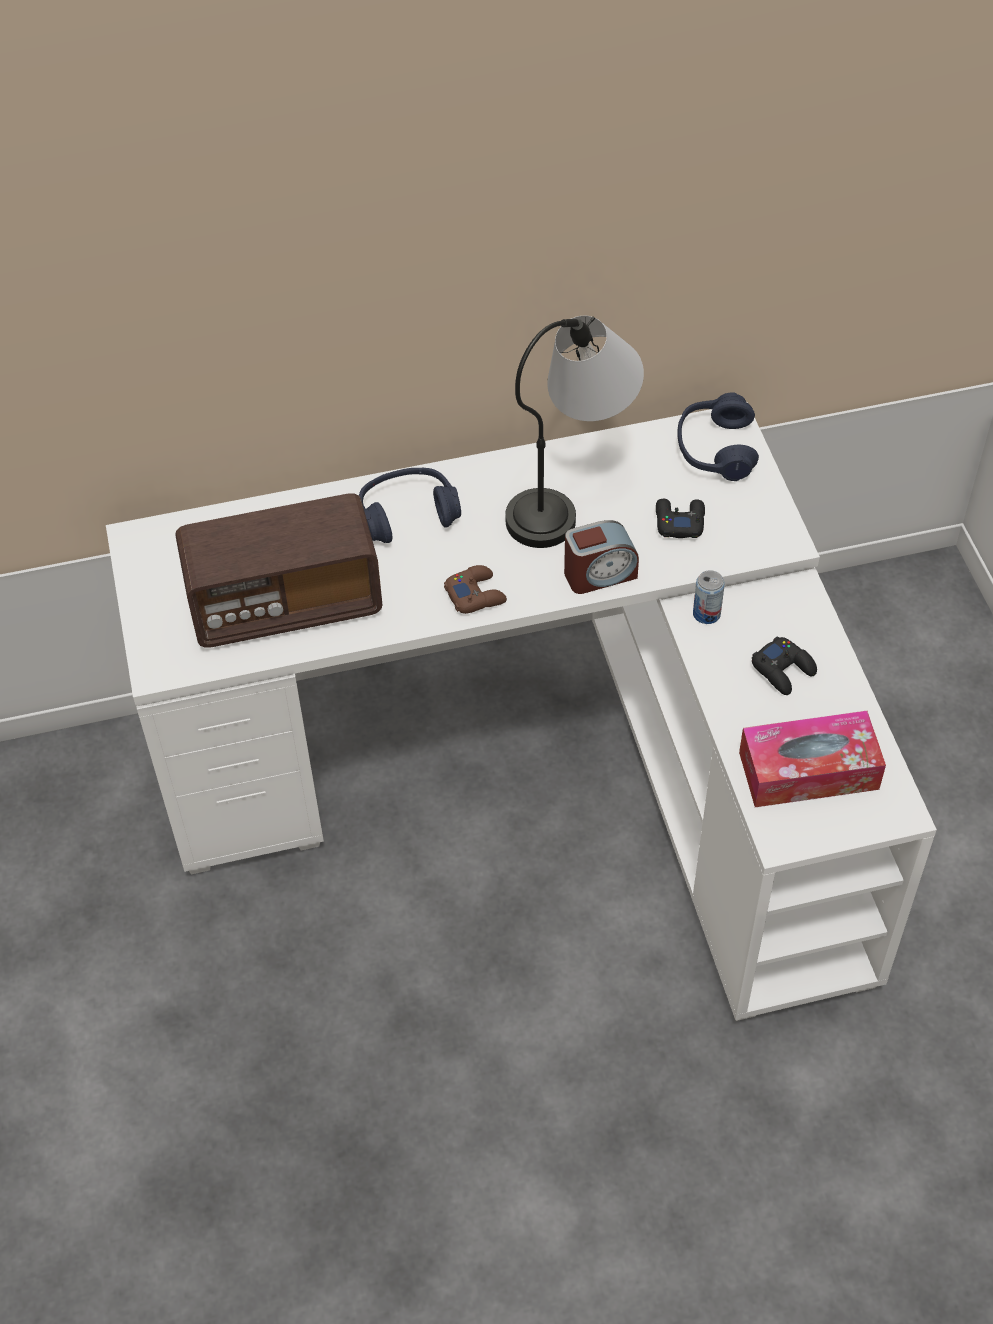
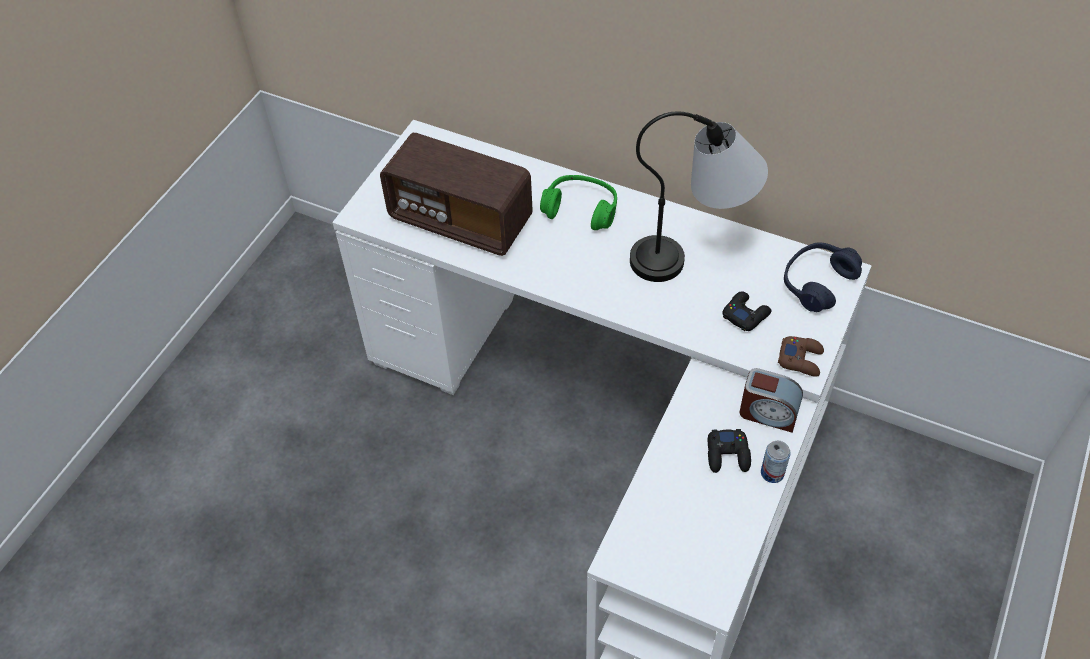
camera: 40 degrees right, 0 degrees up
(407, 514) = (581, 210): blue headphones -> green headphones
(475, 594) = (572, 281): brown game controller -> brown game controller (801, 359)
(599, 574) = (660, 316): alarm clock -> alarm clock (768, 413)
(706, 614) = (713, 385): can -> can (772, 473)
(808, 771) = (678, 530): tissue box -> none

